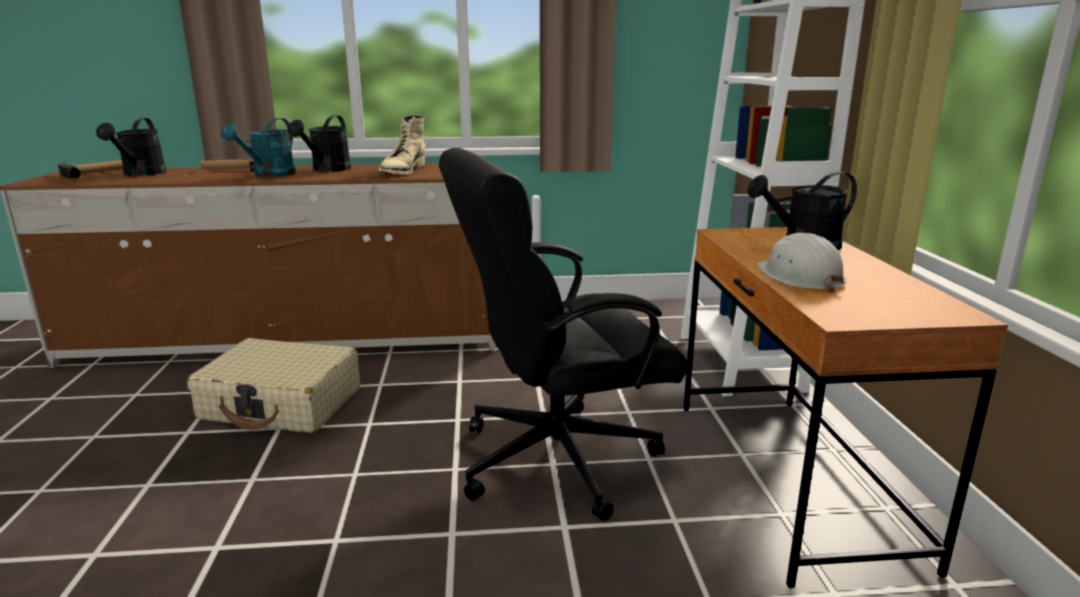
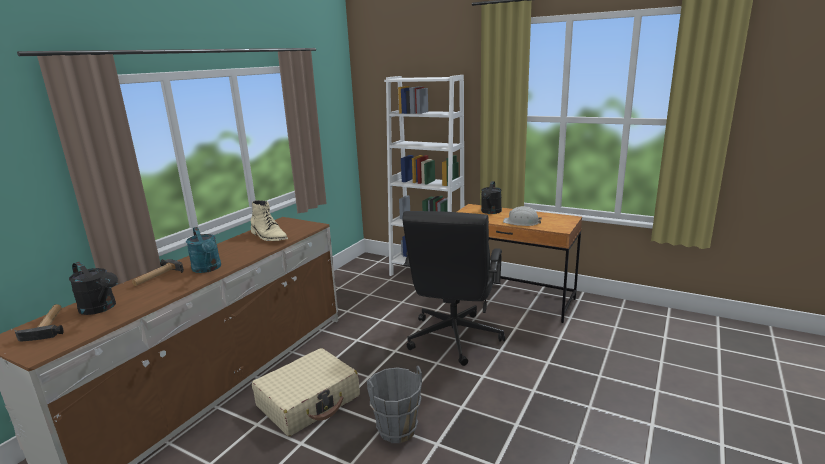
camera: 55 degrees left, 0 degrees up
(242, 495) = (397, 430): none -> grey bucket
(327, 170) = (224, 252): black watering can -> none

